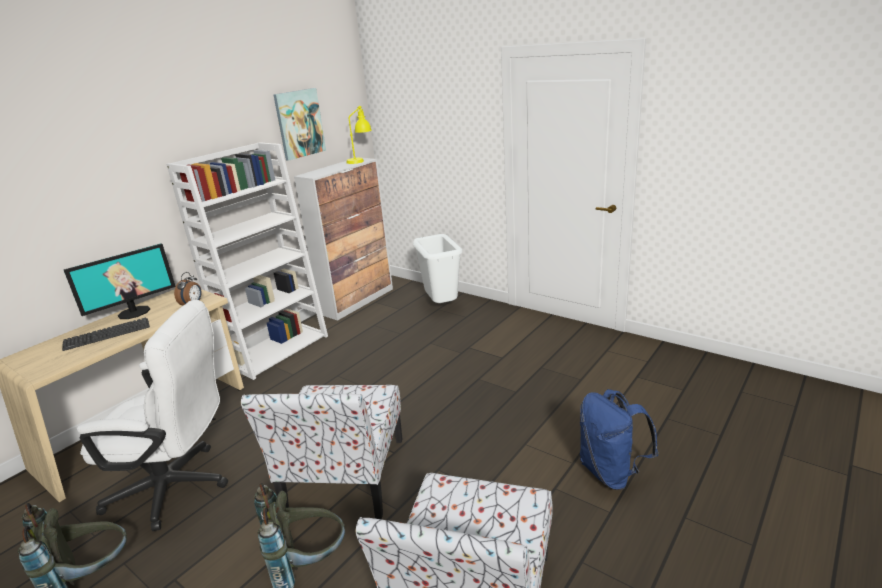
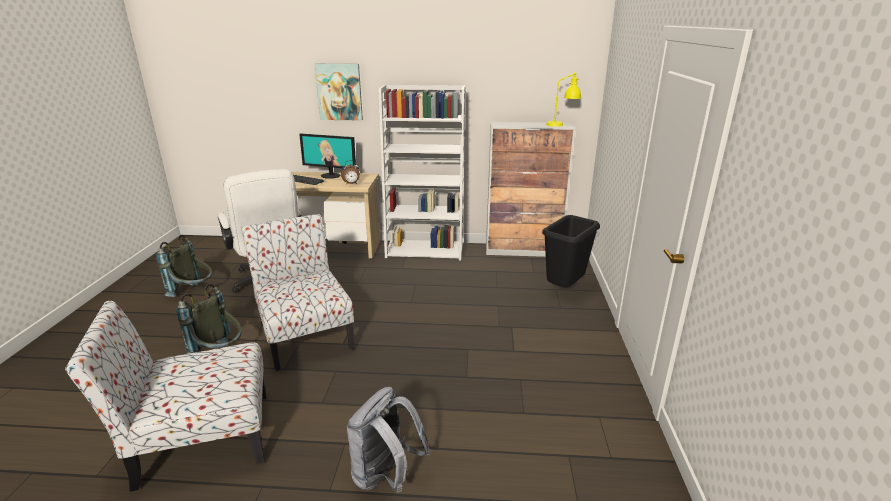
camera: 55 degrees right, 0 degrees up
(299, 123) = (513, 78): picture -> picture (339, 92)
(345, 478) = (305, 334): chair -> chair turned 90 degrees clockwise
(441, 305) = (564, 288): white trash can -> black trash can
(611, 472) = (386, 476): blue backpack -> grey backpack

